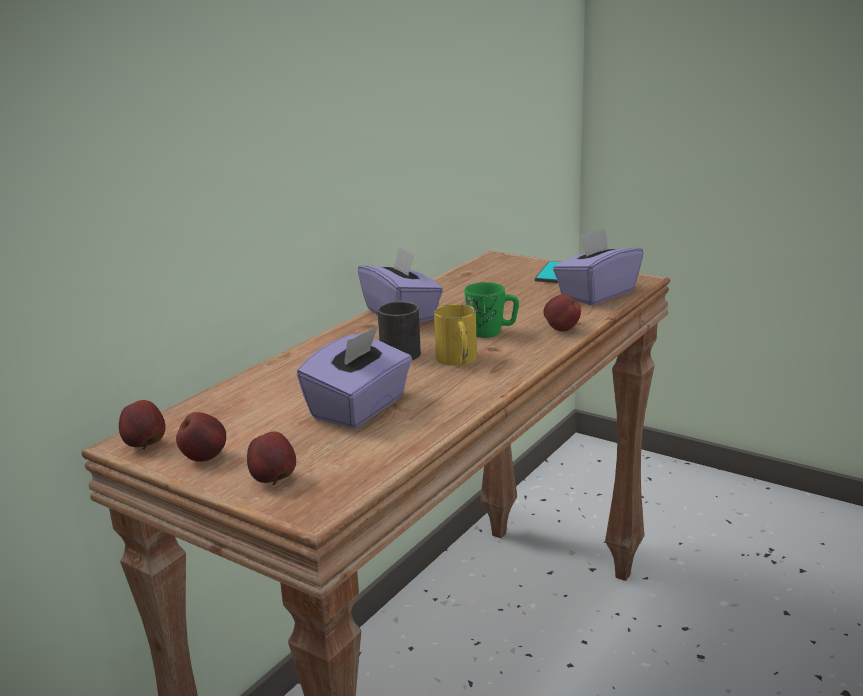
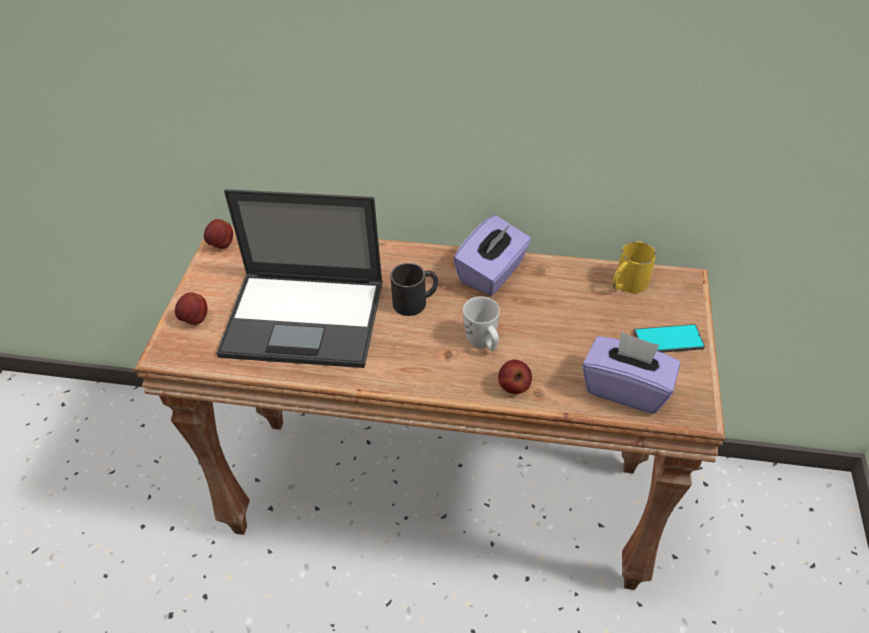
camera: 65 degrees right, 25 degrees up
(204, 457) = (214, 277): apple -> none
(359, 408) = (306, 318): purple tissue box -> laptop
(458, 361) = (412, 341): yellow mug -> yellow mug (627, 284)
(492, 332) = (483, 342): green mug -> white mug

